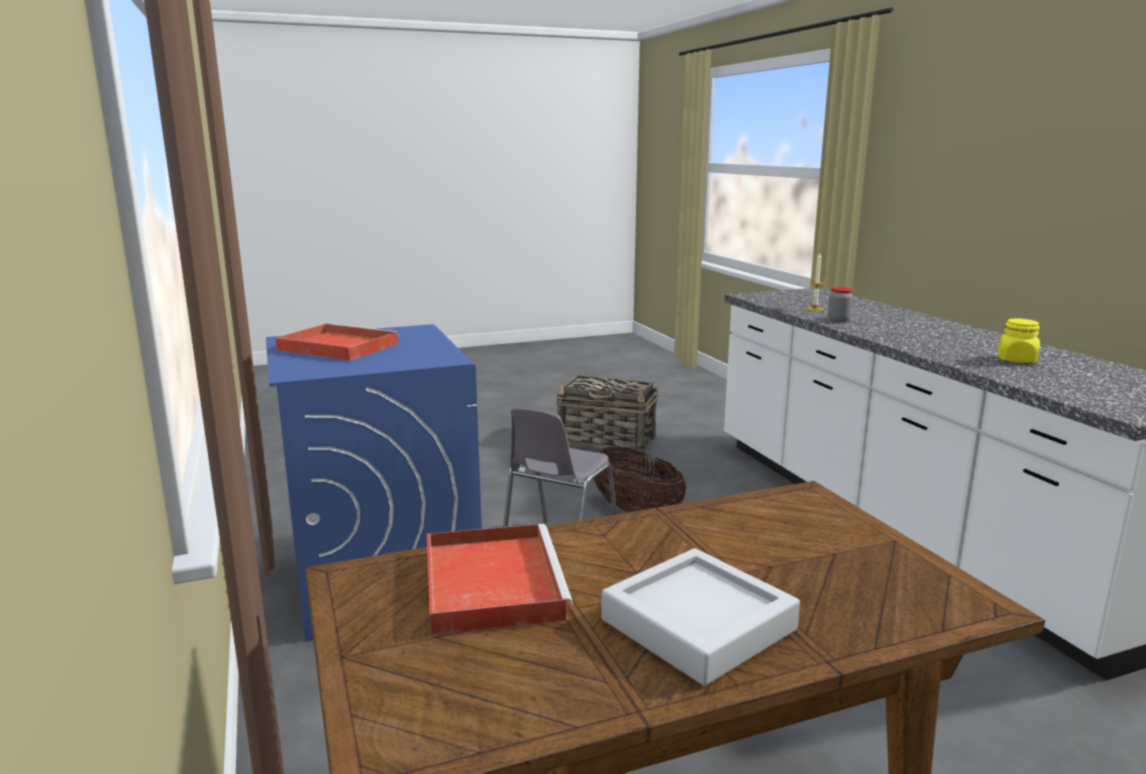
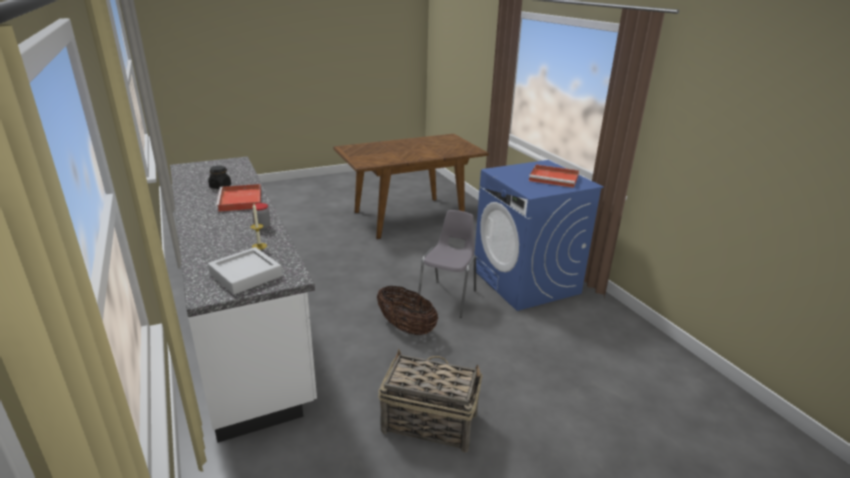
camera: 175 degrees right, 10 degrees up
(491, 581) = (445, 150): red tray -> red tray (240, 200)
(698, 625) = (402, 145): grey tray -> grey tray (246, 275)
(1016, 360) = (220, 186): yellow jar -> black jar

